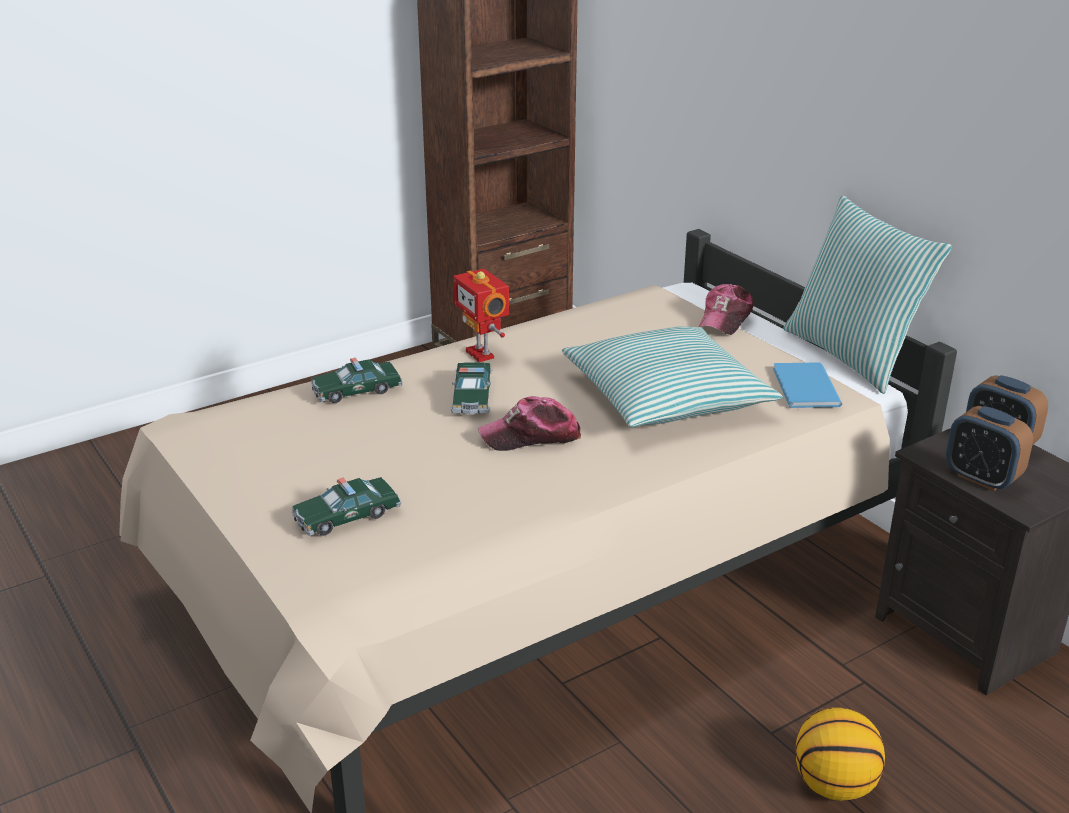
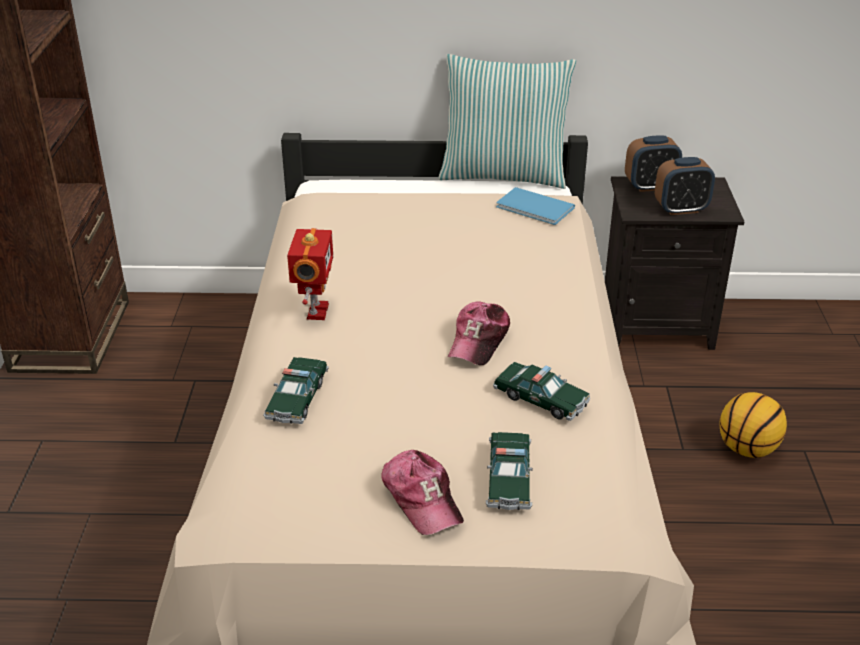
camera: 55 degrees left, 5 degrees up
(472, 397) = (384, 344): toy car -> toy car (540, 399)
(482, 354) = (315, 311): toy robot -> toy robot turned 90 degrees counterclockwise
(666, 396) = (485, 262): pillow -> none
(725, 319) = (401, 191): cap -> cap (422, 499)

